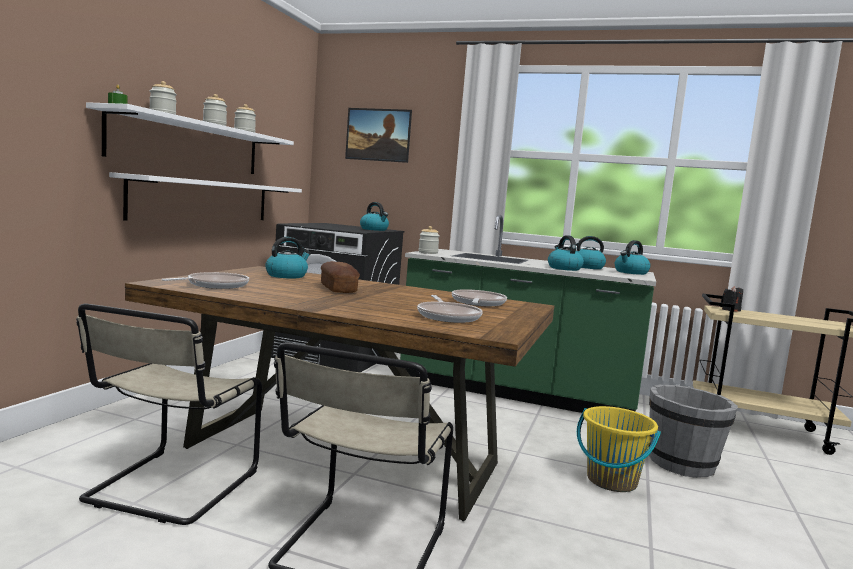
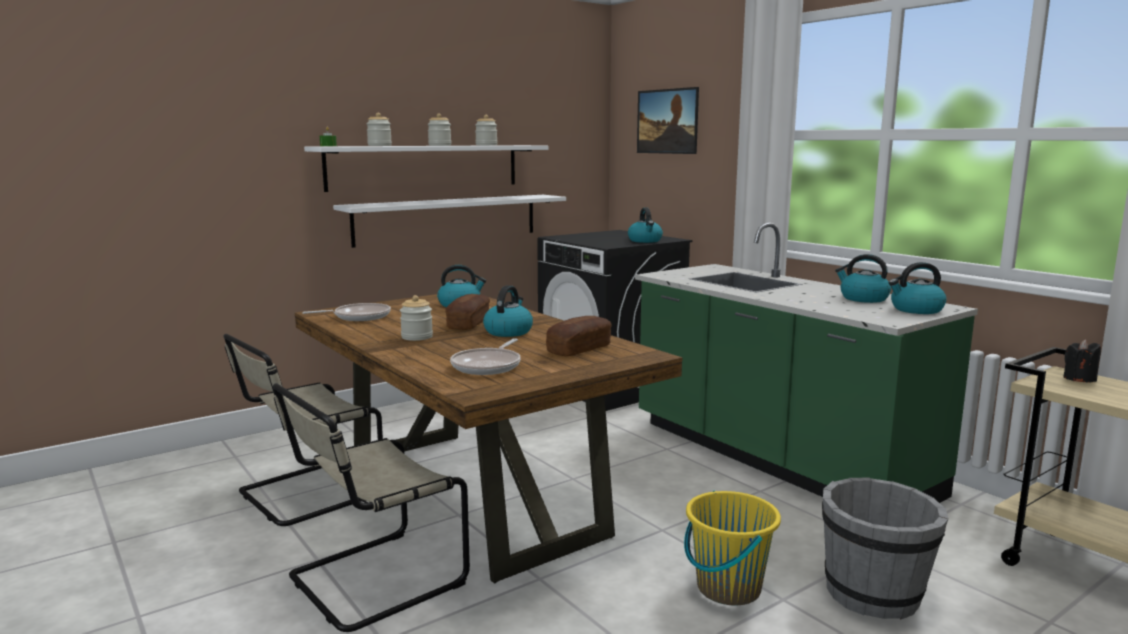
camera: 35 degrees right, 5 degrees up
(428, 253) = (669, 274): jar -> jar (417, 337)
(477, 303) = (579, 349): frying pan -> bread
(563, 268) = (804, 301): kettle -> kettle (508, 331)

